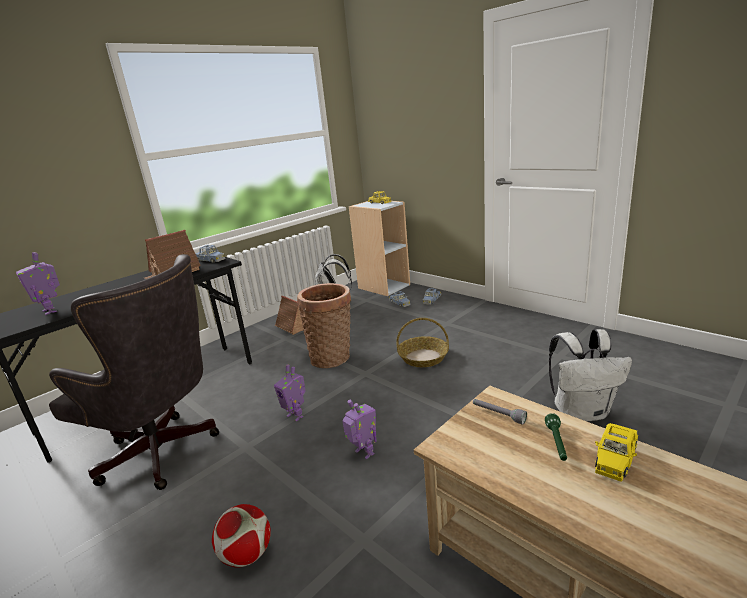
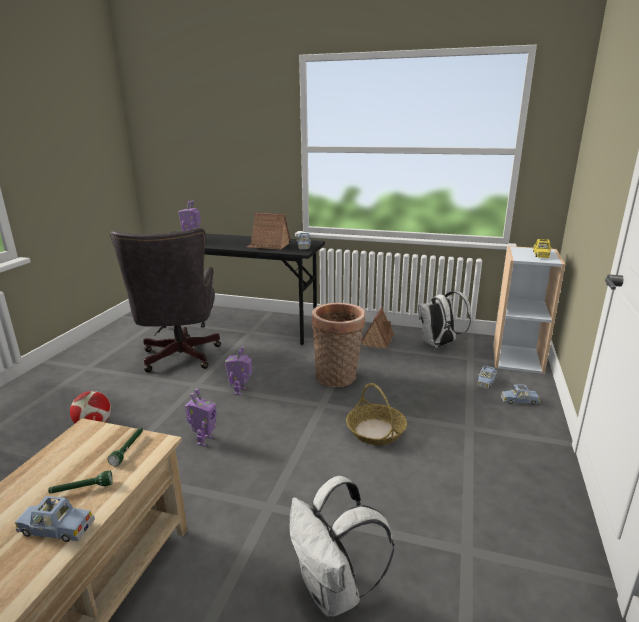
camera: 60 degrees right, 0 degrees up
(498, 415) = (128, 449): grey flashlight -> green flashlight
(615, 457) = (56, 528): yellow toy car -> blue toy car

